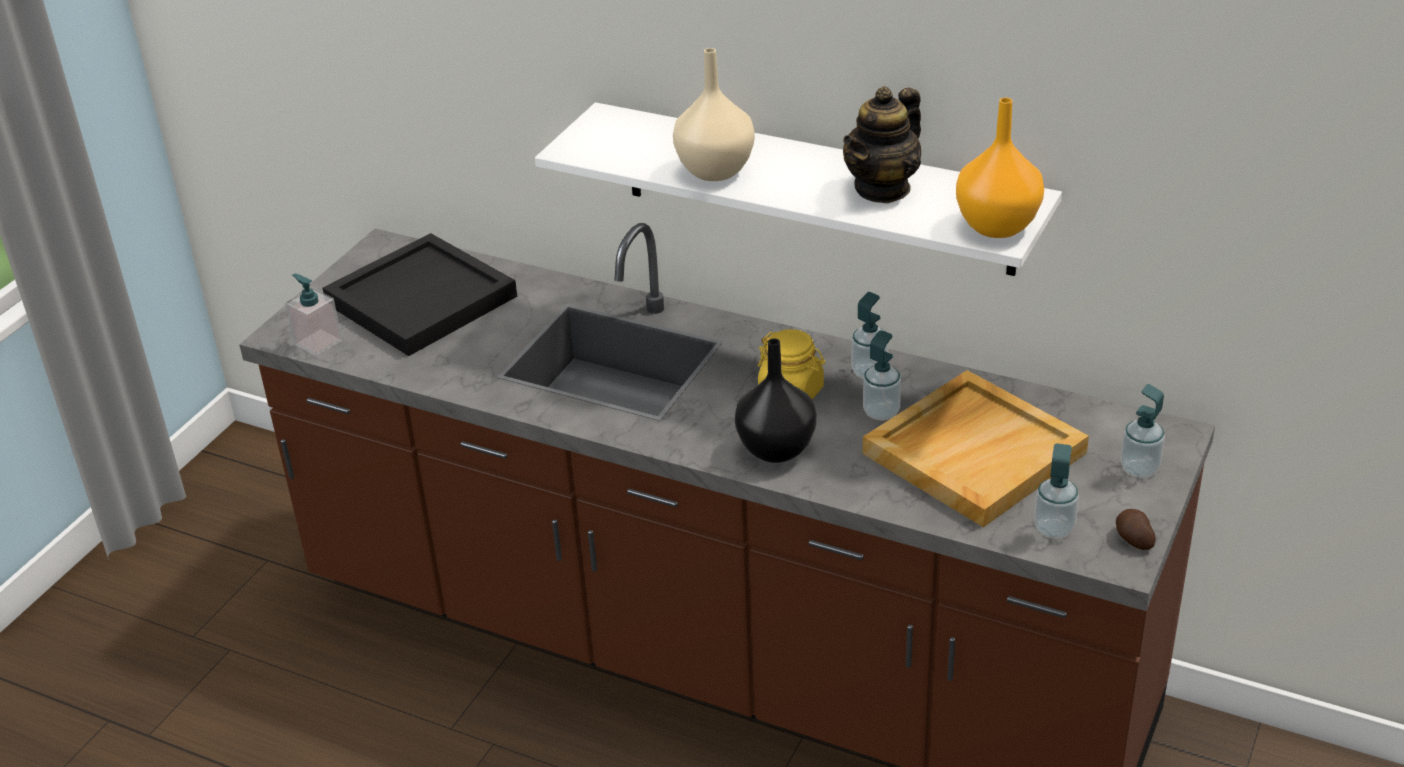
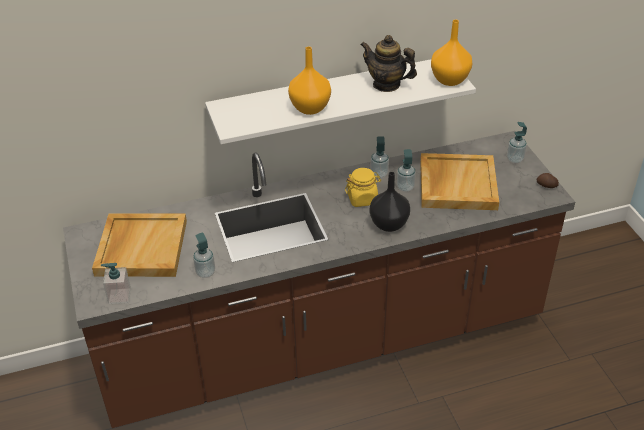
camera: 45 degrees left, 5 degrees up
(421, 299) = (141, 247): black tray -> beige tray
(713, 171) = (309, 108): beige vase -> orange vase
(883, 188) = (386, 84): teapot -> teapot turned 120 degrees clockwise
(1054, 529) = (519, 197): soap dispenser -> soap dispenser (205, 272)

